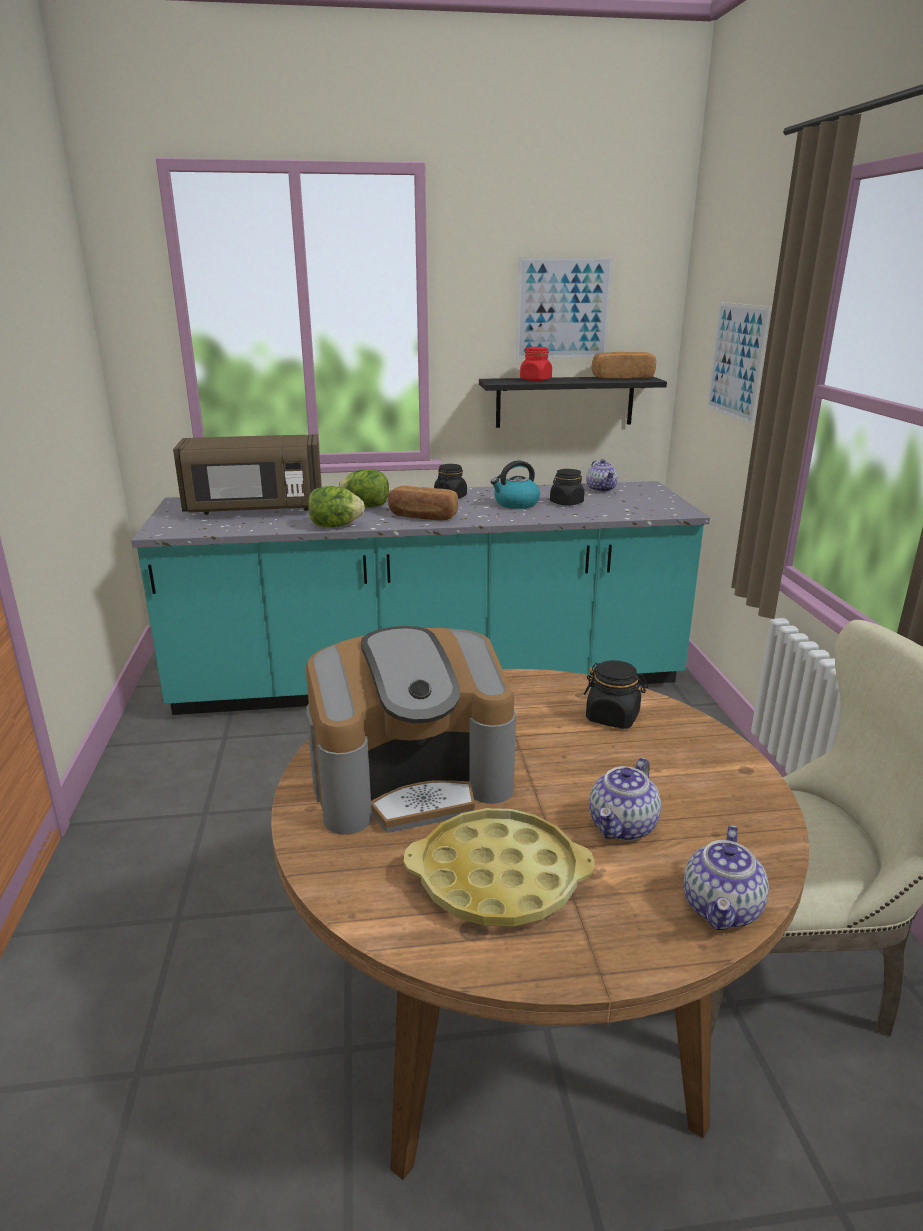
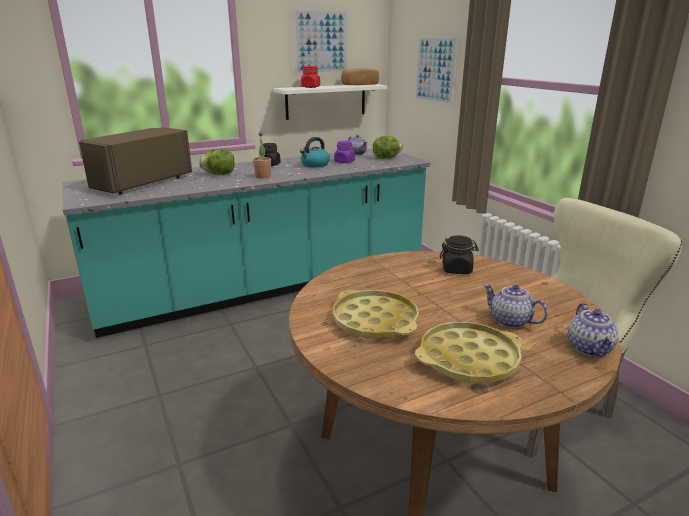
camera: 20 degrees left, 0 degrees up
(254, 509) = (140, 182): brown microwave -> brown microwave turned 150 degrees clockwise
(335, 526) = (209, 187): lettuce -> lettuce (386, 158)
(411, 780) = (375, 321): coffee machine -> yellow tray
(422, 516) = (263, 176): bread -> potted plant
(565, 401) = (326, 101): black shelf -> white shelf
(566, 503) = (344, 162): black jar -> purple jar
(623, 826) = (510, 321): teapot -> teapot turned 120 degrees clockwise

